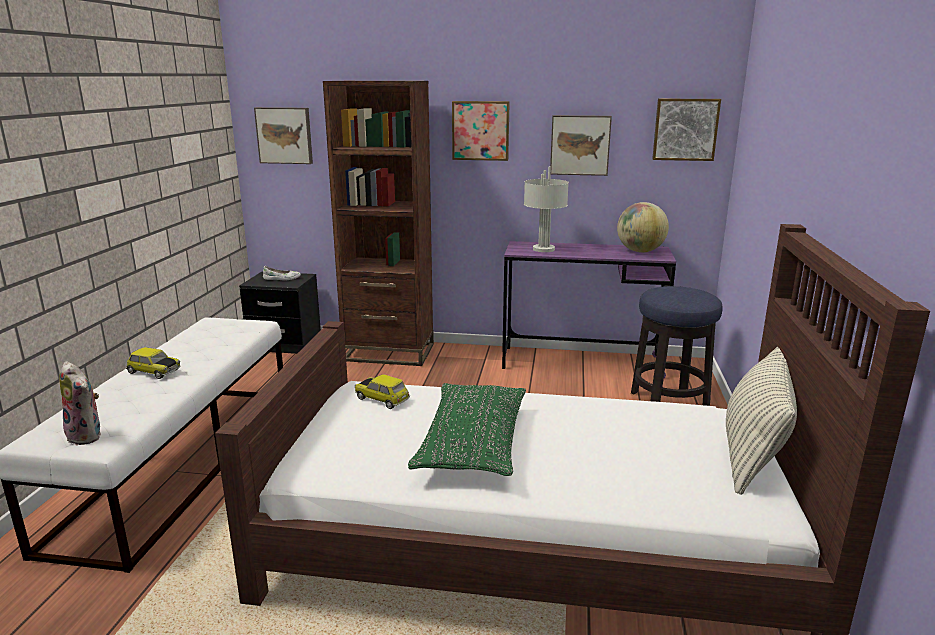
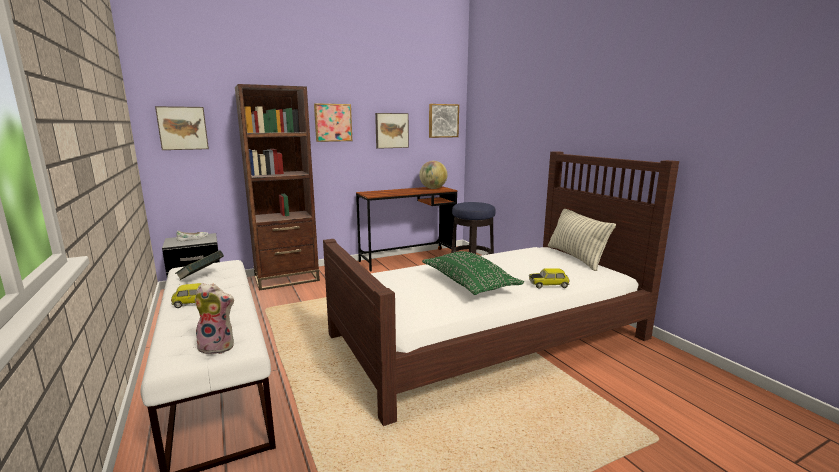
camera: 35 degrees left, 5 degrees down
(206, 337) = (201, 277): none -> book
(383, 399) = (386, 279): toy car -> toy car (548, 285)
(544, 249) = (384, 193): grey table lamp -> none
(581, 362) = (408, 259): purple desk -> brown desk

